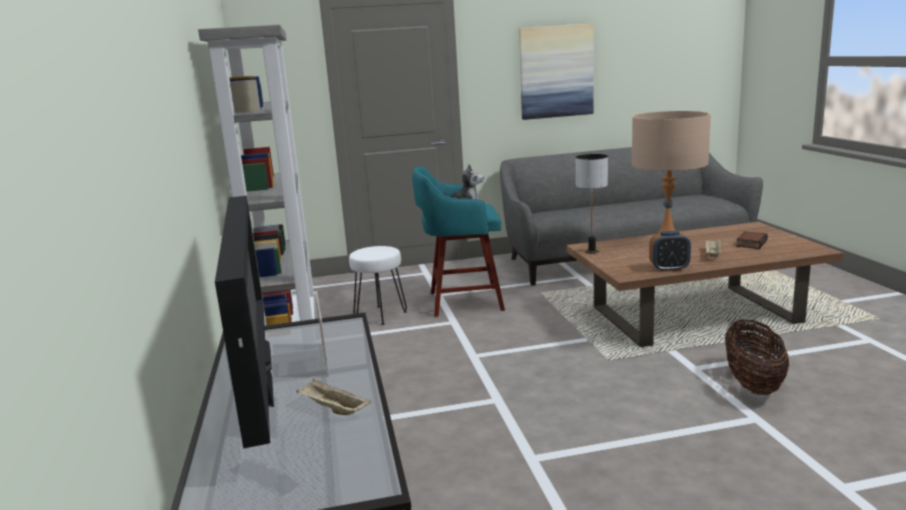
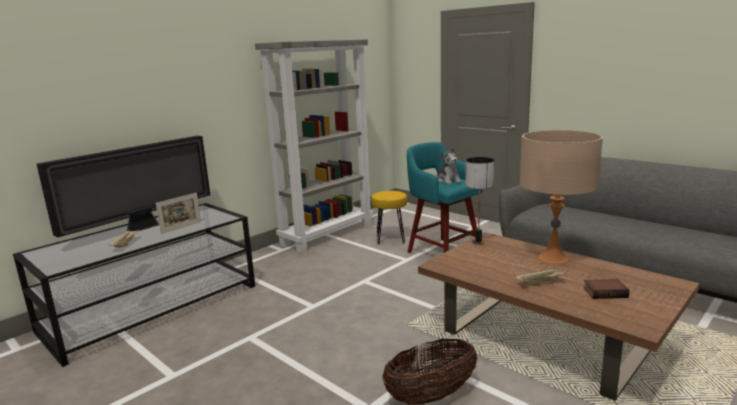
camera: 55 degrees right, 0 degrees up
(380, 315) = (390, 239): white stool -> yellow stool
(556, 71) = (623, 77): picture -> none
(669, 269) = (473, 275): alarm clock -> none

